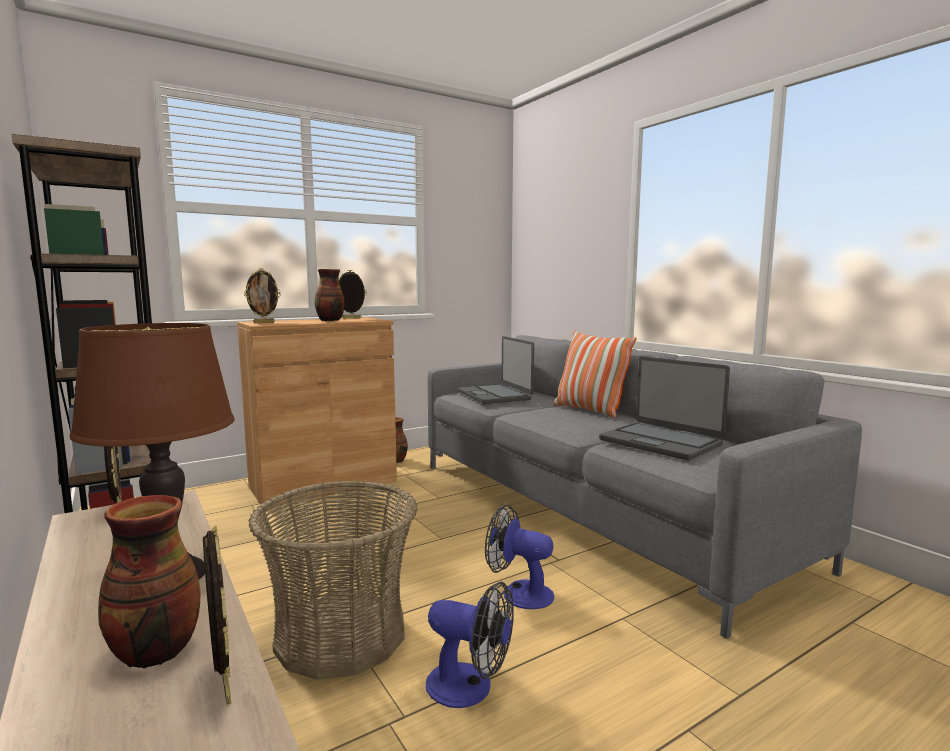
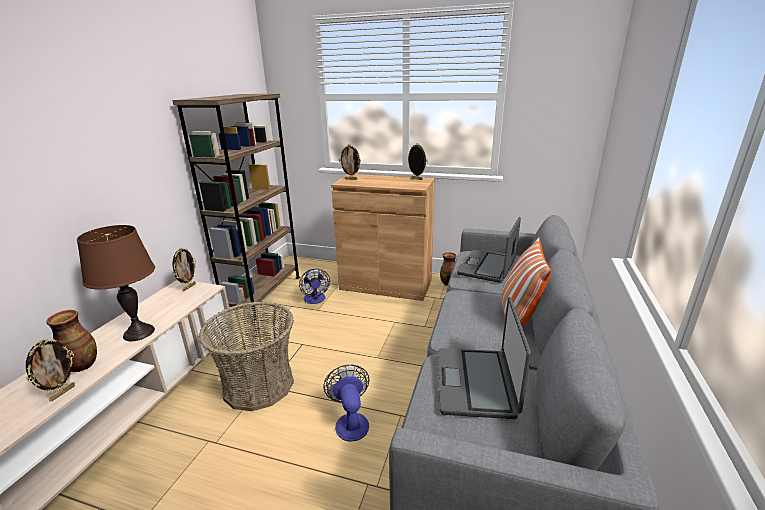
camera: 50 degrees right, 15 degrees up
(329, 320) = (390, 182): vase -> none
(470, 688) = (249, 452): fan -> fan (315, 300)

